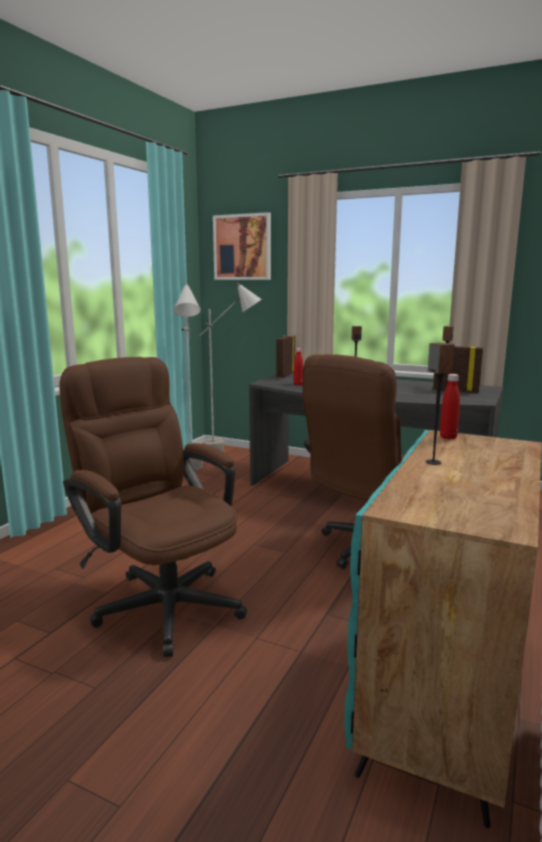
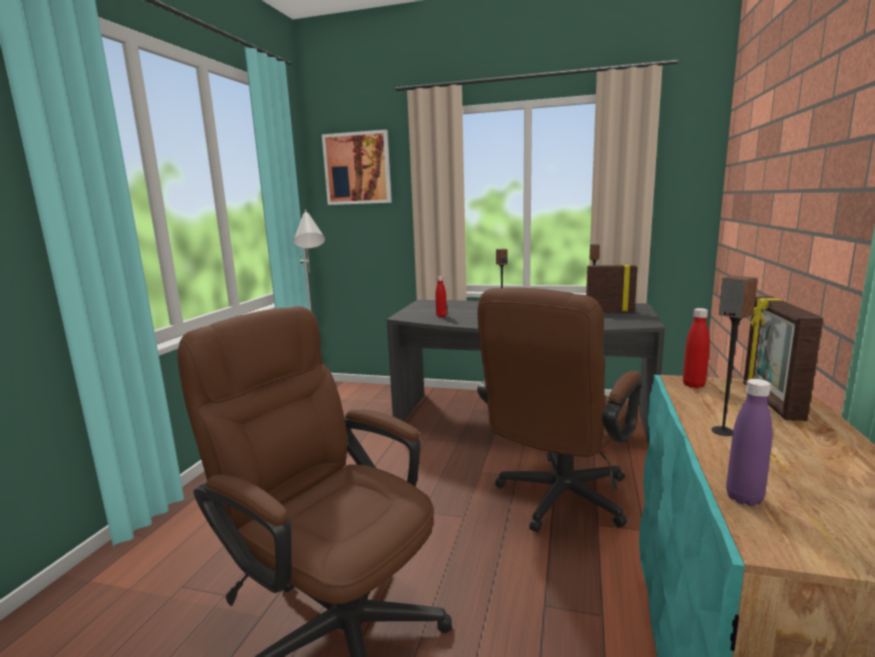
camera: 10 degrees left, 0 degrees up
(231, 455) = (361, 393): grey floor lamp -> none
(285, 375) = (419, 305): picture frame -> picture frame (770, 402)
(401, 491) = (744, 498): none -> purple bottle

